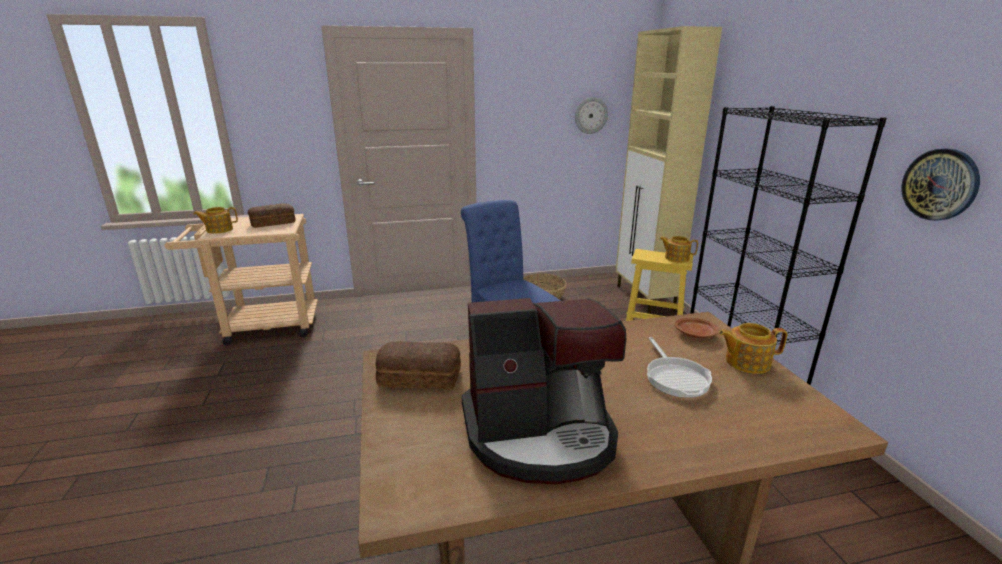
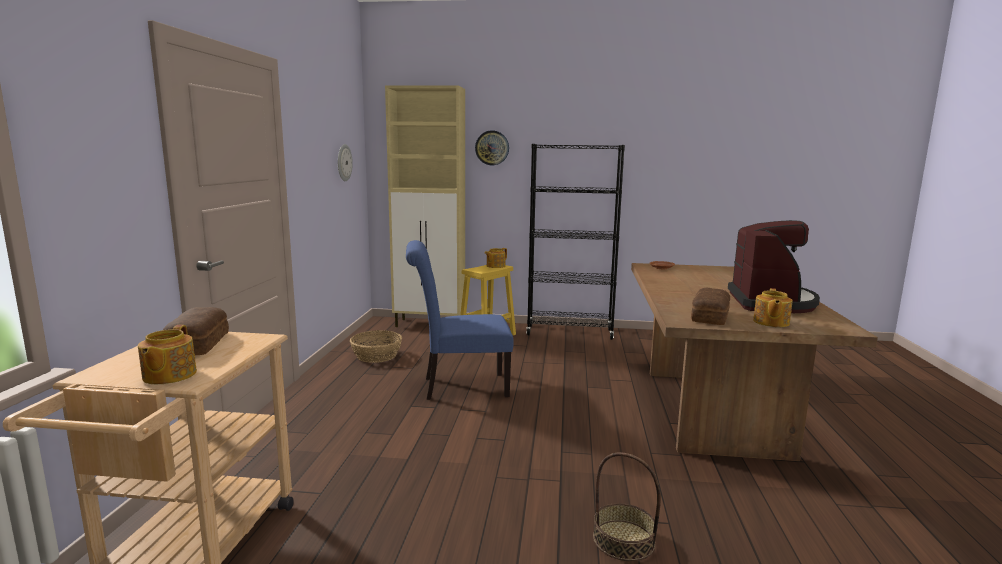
camera: 70 degrees left, 10 degrees down
(266, 483) = (624, 540): none -> basket
(675, 377) = (711, 278): frying pan -> none
(746, 362) = (695, 268): teapot -> teapot (770, 322)
(940, 184) = (652, 175): wall clock -> wall clock (492, 148)

